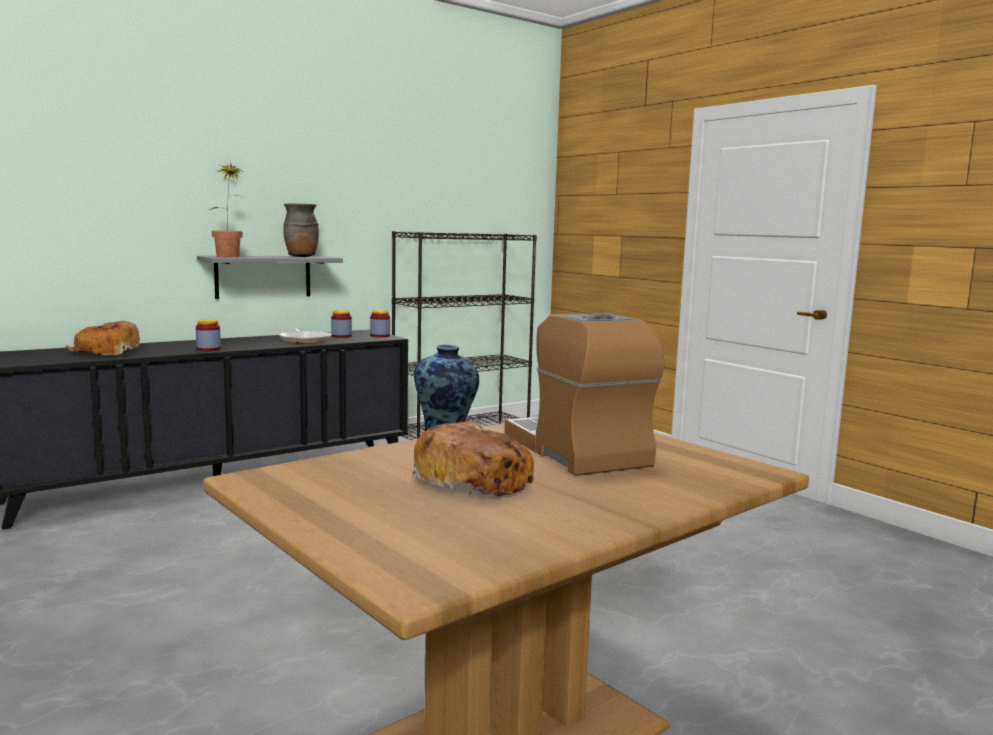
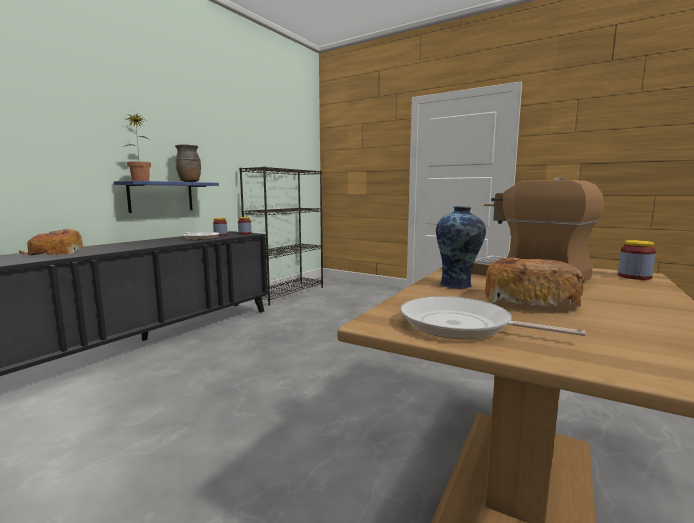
camera: 20 degrees left, 0 degrees up
(208, 349) = (139, 247): jar -> jar (634, 277)
(263, 276) = (161, 197): grey shelf -> blue shelf
(318, 494) = (461, 326): none -> frying pan

